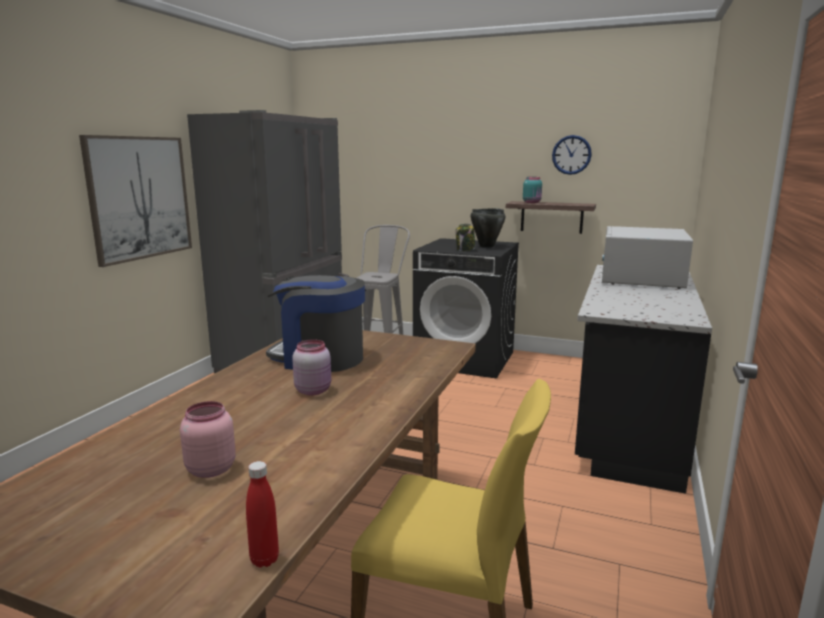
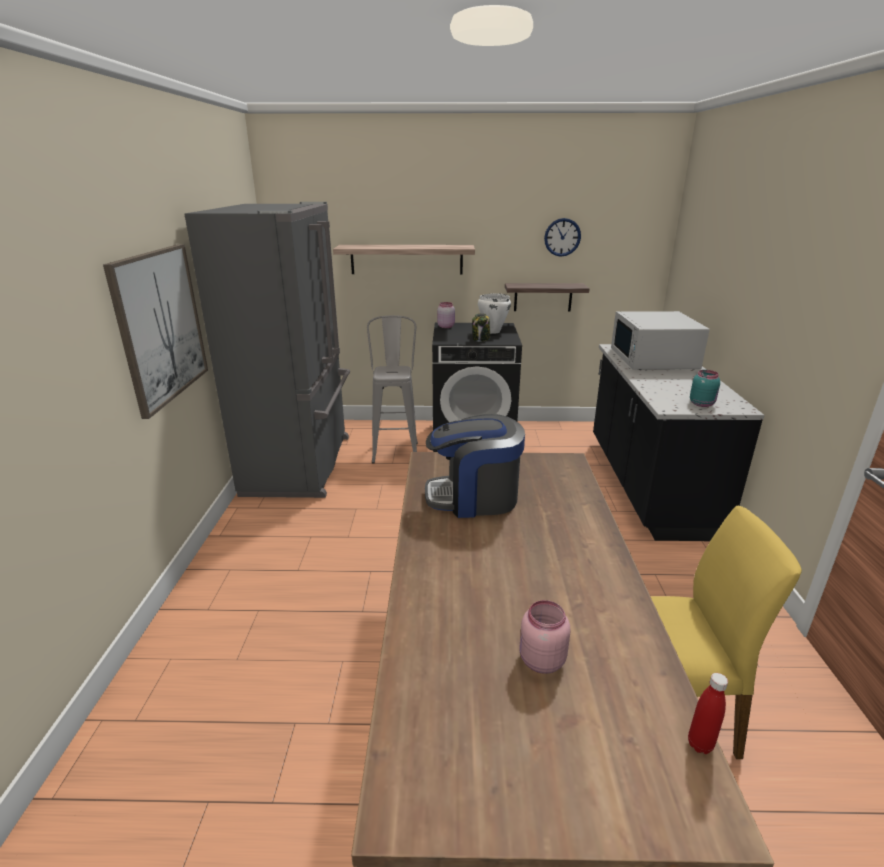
camera: 20 degrees left, 10 degrees up
(313, 390) = (516, 540): pink jar -> pink jar (446, 326)
(417, 176) = (406, 259): none -> shelf
(486, 246) = (492, 331): black cooking pot -> white cooking pot
(532, 202) = (528, 285): turquoise jar -> turquoise jar (702, 404)

